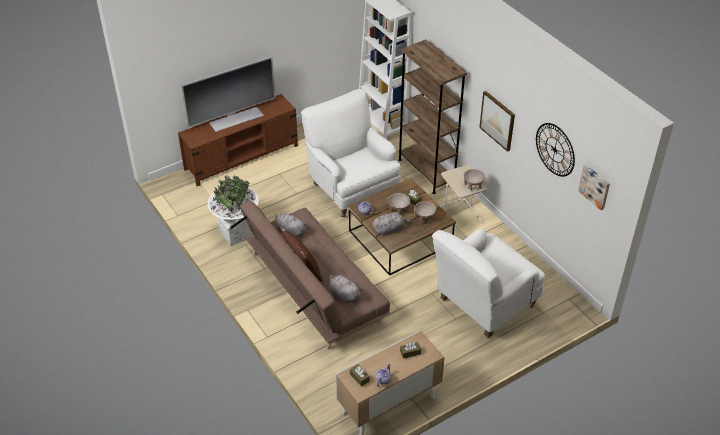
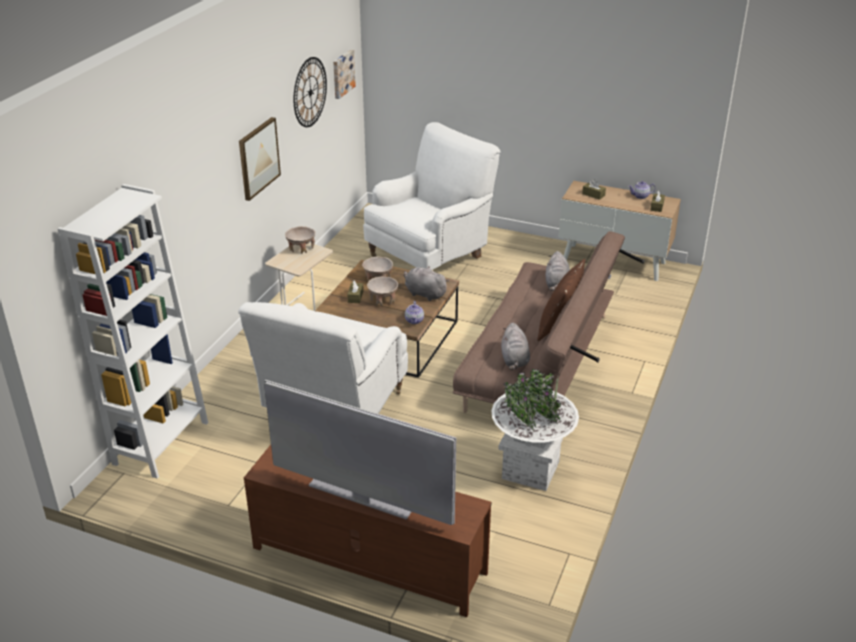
camera: 125 degrees left, 10 degrees down
(426, 171) = (239, 363): brown bookcase -> none
(483, 305) = (430, 256): white armchair -> white armchair turned 60 degrees counterclockwise

